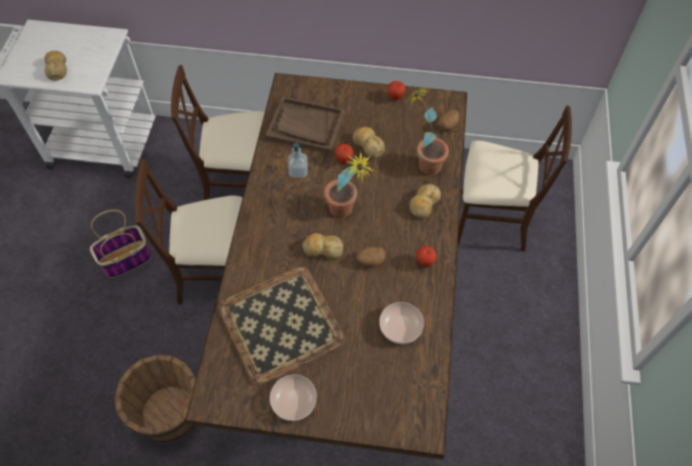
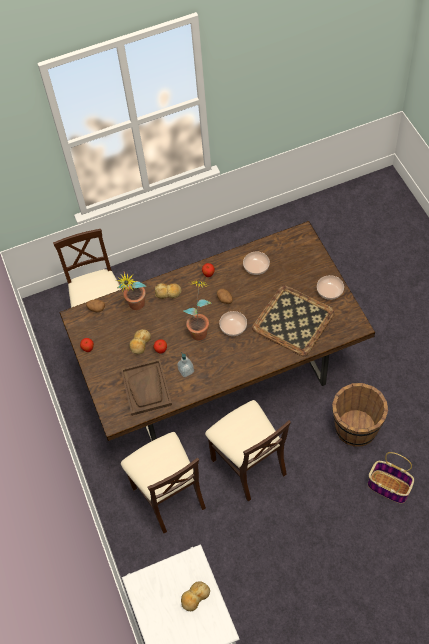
camera: 115 degrees left, 0 degrees up
(125, 260) = (278, 534): basket -> basket (389, 487)
(323, 249) = (233, 326): bread -> bowl

